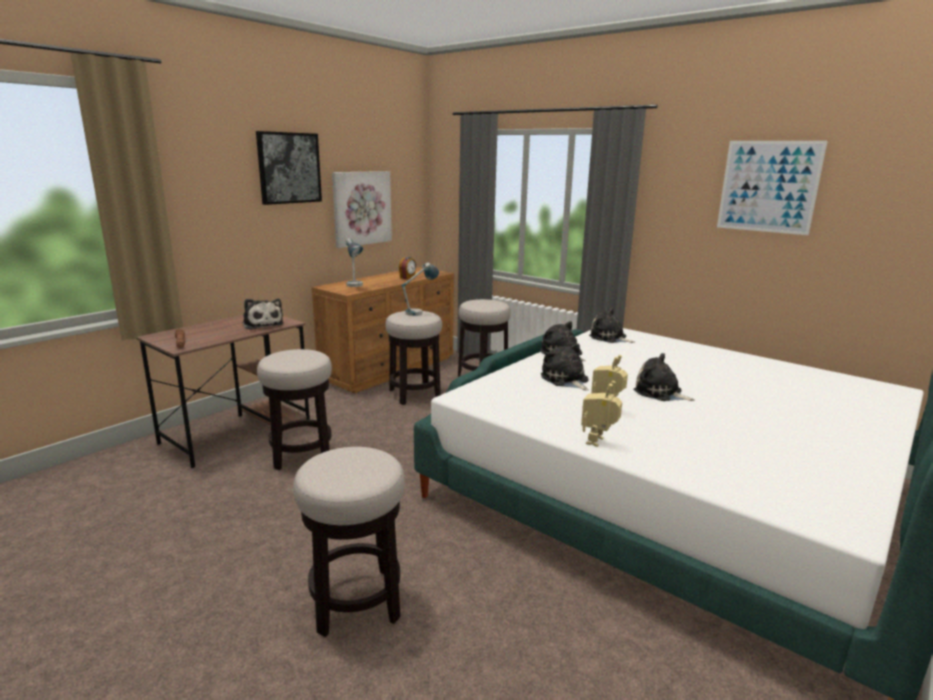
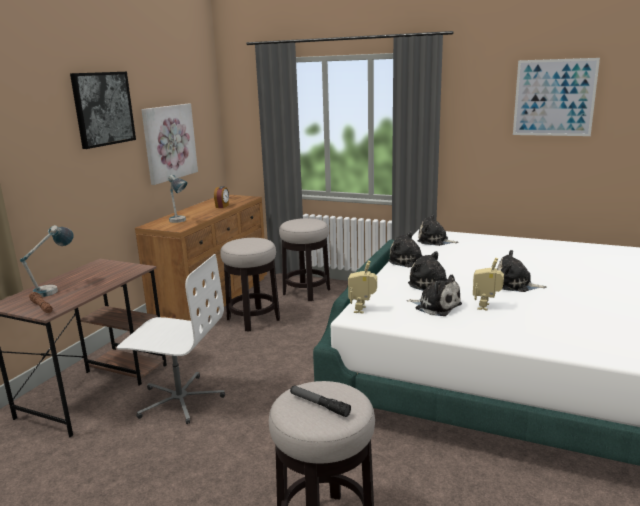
camera: 15 degrees left, 0 degrees up
(262, 324) = (113, 274): plush toy -> plush toy (436, 306)
(301, 454) = (180, 399): stool -> white office chair
(345, 467) = (319, 405): none -> flashlight
(420, 312) = (251, 239): table lamp -> table lamp (55, 289)
(598, 442) = (504, 337): toy robot -> toy robot (363, 310)

